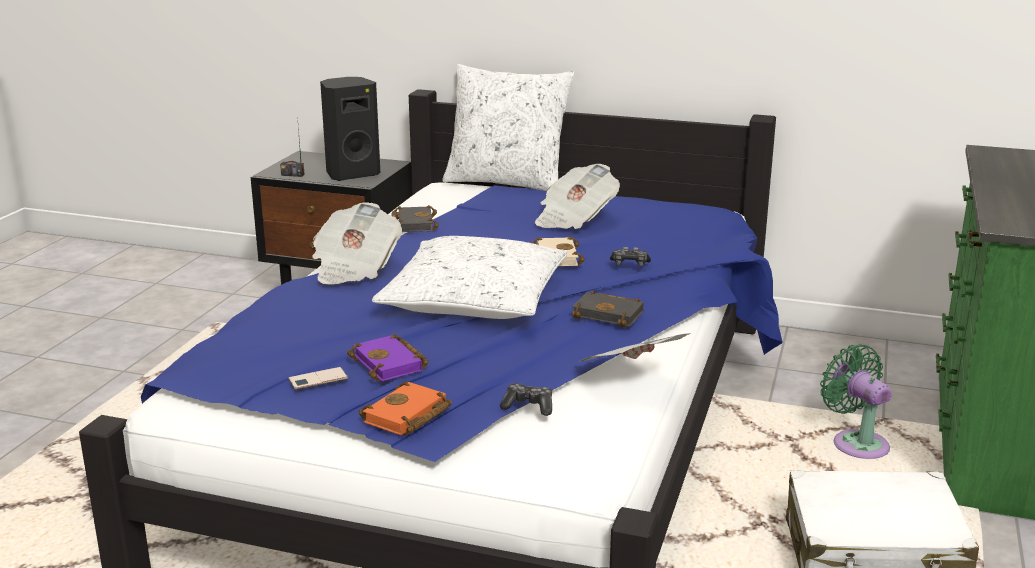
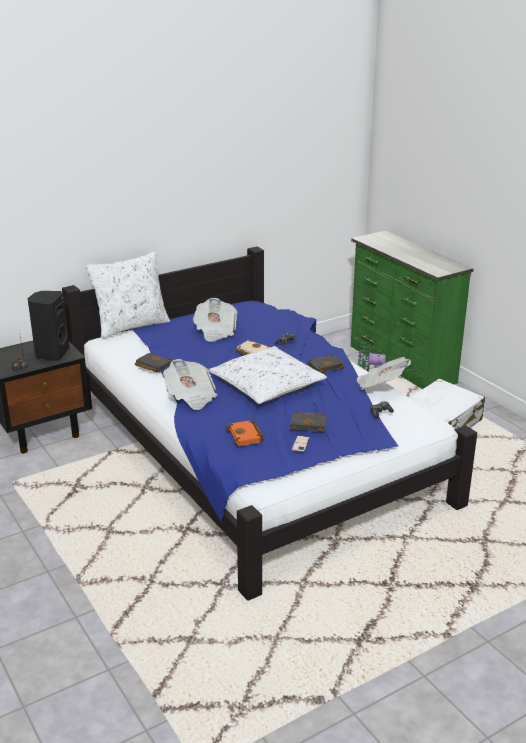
camera: 50 degrees left, 5 degrees up
(391, 364) = (309, 424): purple book -> black book
(407, 417) = (359, 438): orange book -> orange book (246, 436)

